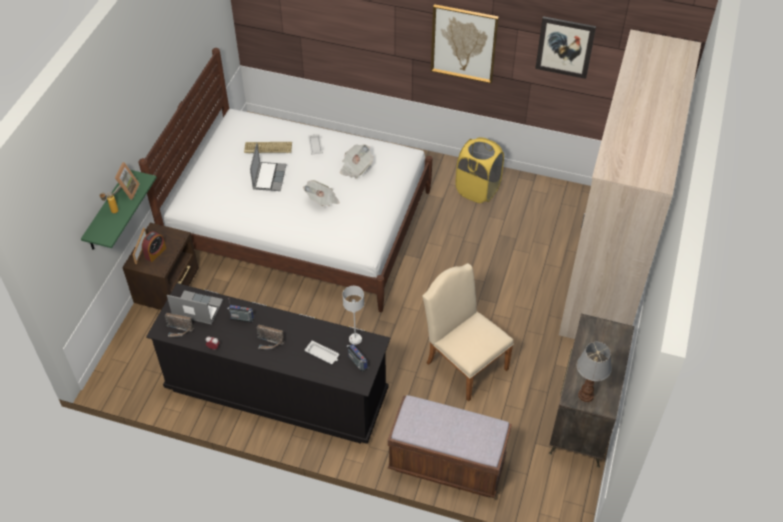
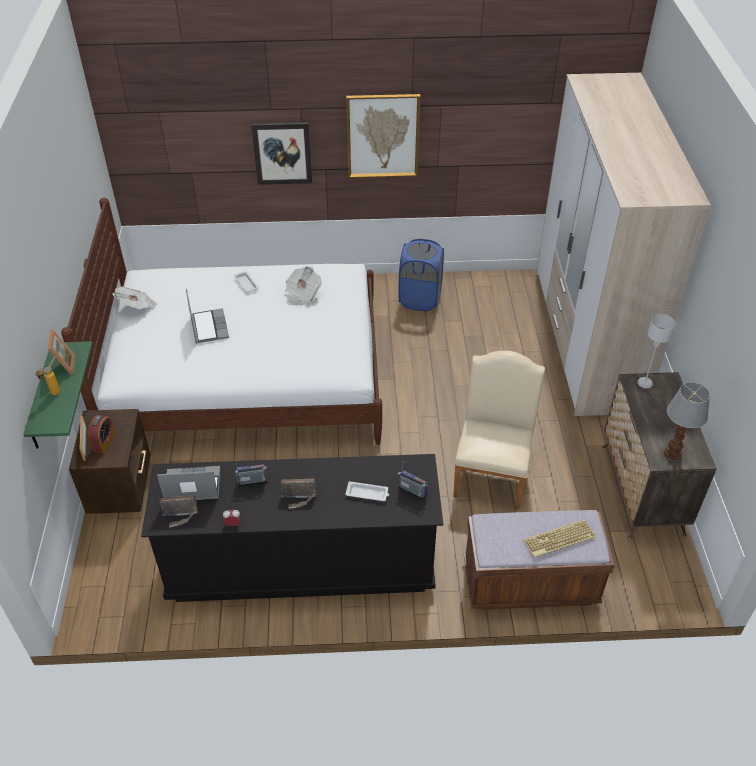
camera: 20 degrees left, 5 degrees down
(267, 148) = (193, 298): keyboard -> keyboard (559, 540)
(322, 200) = (281, 335): newspaper -> newspaper (137, 306)
(355, 338) = (396, 466): grey table lamp -> grey table lamp (645, 383)
(463, 362) = (492, 471): beige chair -> beige chair turned 75 degrees clockwise
(477, 190) = (420, 299): yellow laundry basket -> blue laundry basket
(565, 47) = (494, 114): picture -> picture (282, 153)

